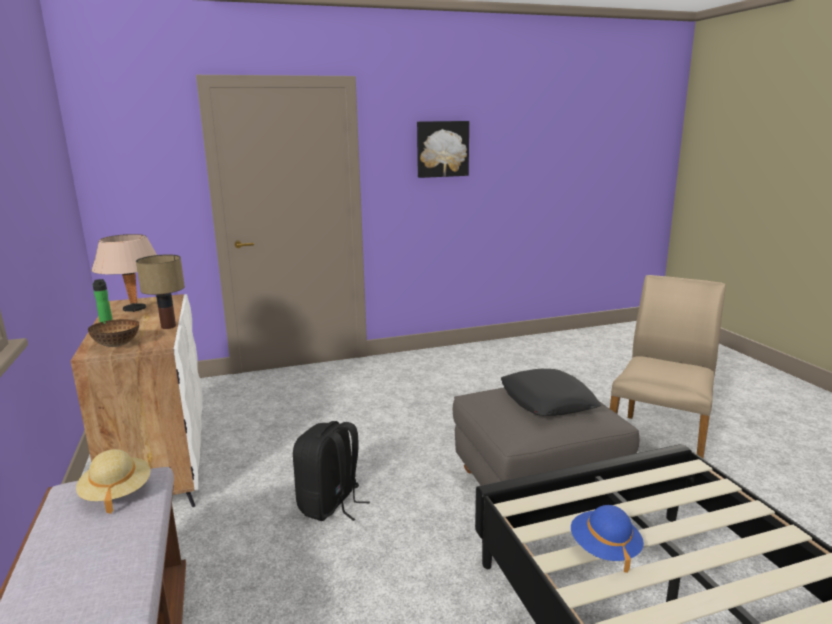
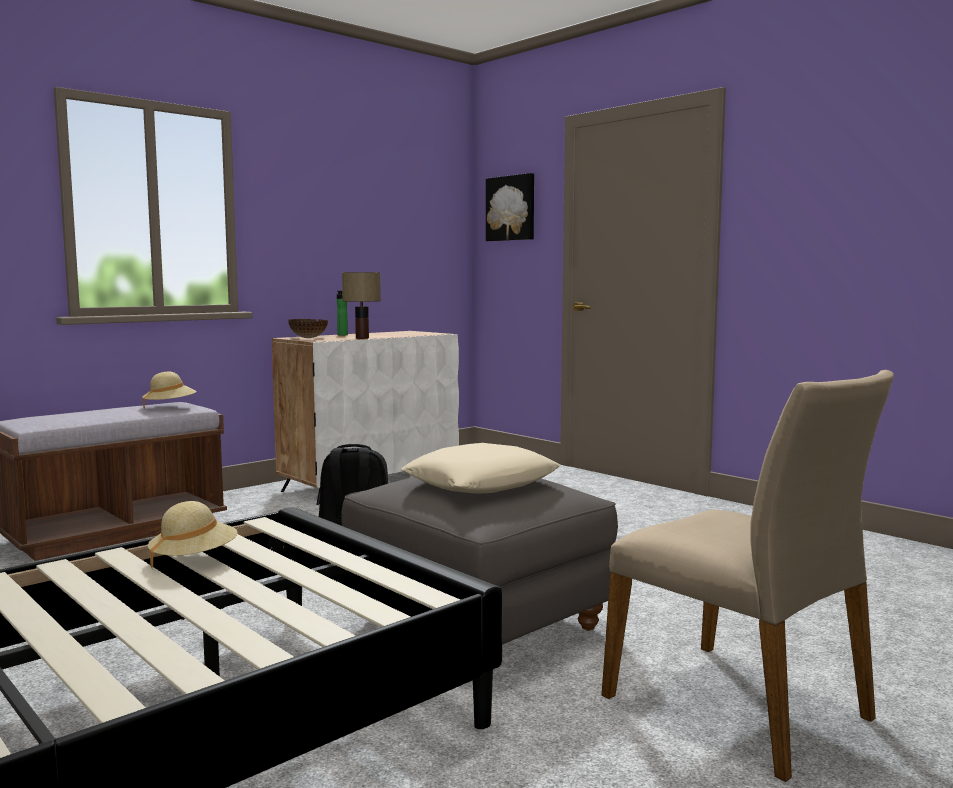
camera: 65 degrees right, 10 degrees down
(135, 309) = (396, 333): beige table lamp -> none
(442, 149) = (846, 180): picture -> picture (511, 208)
(547, 401) = (481, 483): black pillow -> beige pillow
(604, 549) = (194, 559): blue hat -> beige hat
(659, 443) = (740, 706): beige chair -> beige chair turned 45 degrees clockwise

